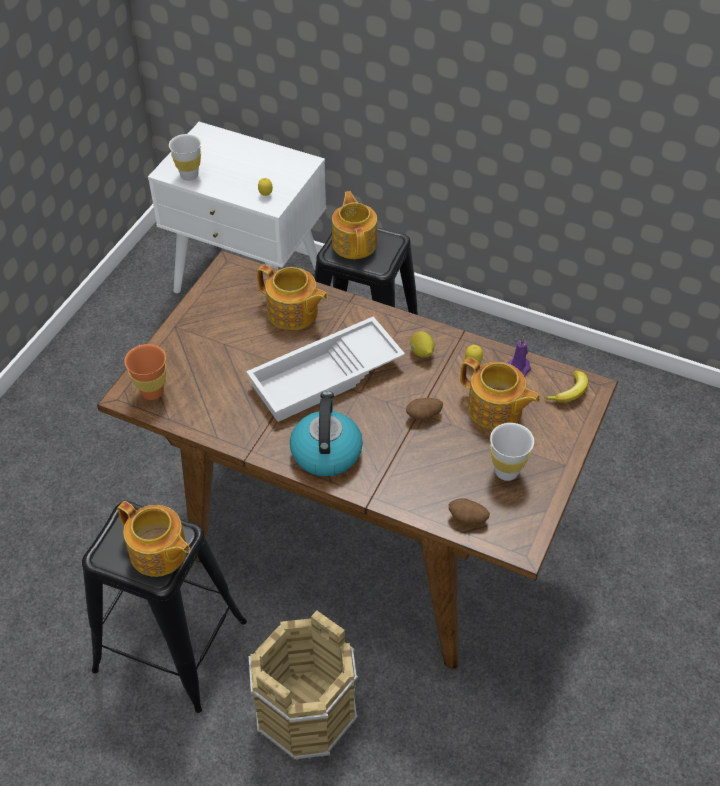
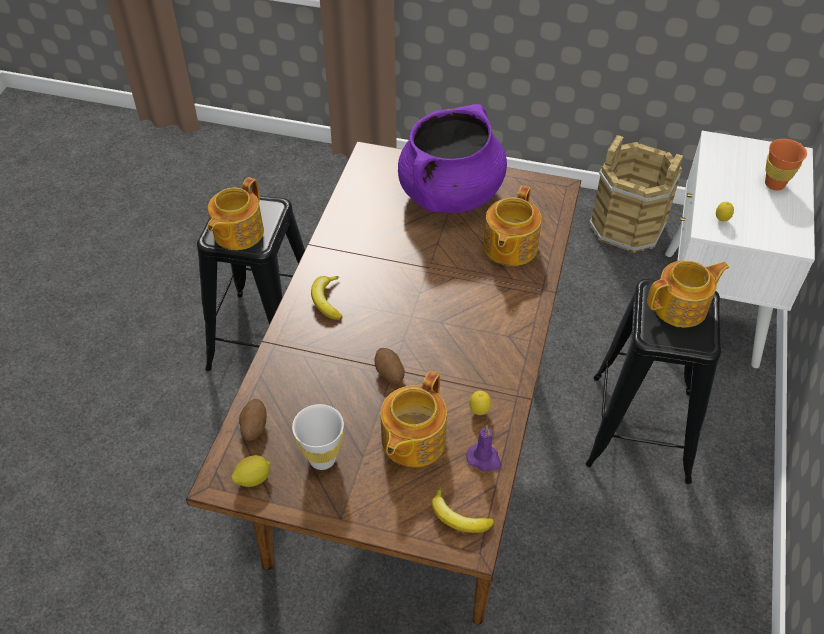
camera: 80 degrees right, 0 degrees up
(152, 392) = (378, 170): orange cup -> orange cup (774, 184)
(189, 175) = (720, 158): white cup -> none
(209, 341) = (450, 194): none -> purple cooking pot
(306, 712) = (209, 447): brown bucket -> brown bucket (627, 226)
(326, 378) = (425, 286): white tray -> none
(326, 451) = (327, 300): kettle -> banana
(421, 353) = (483, 362): lemon -> lemon (253, 479)

